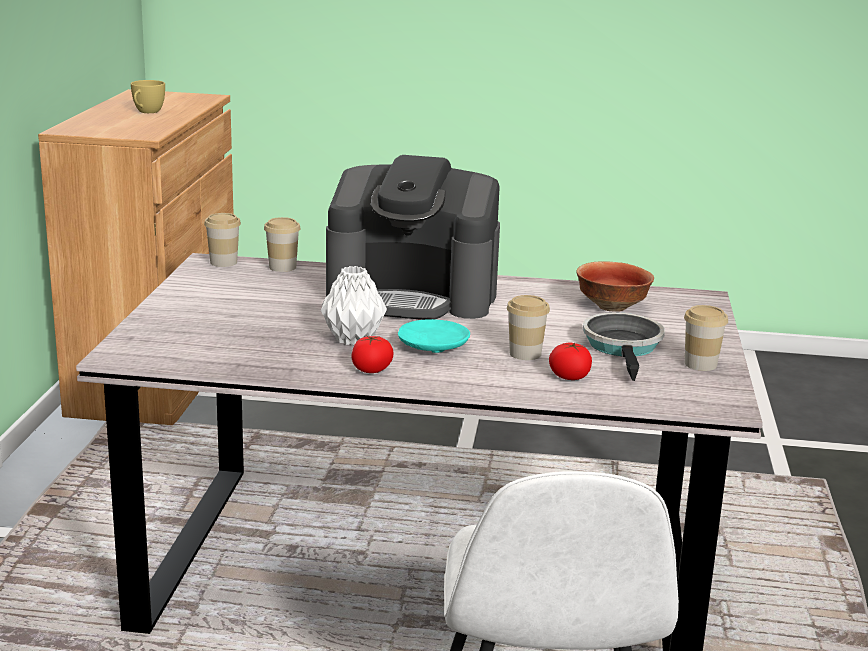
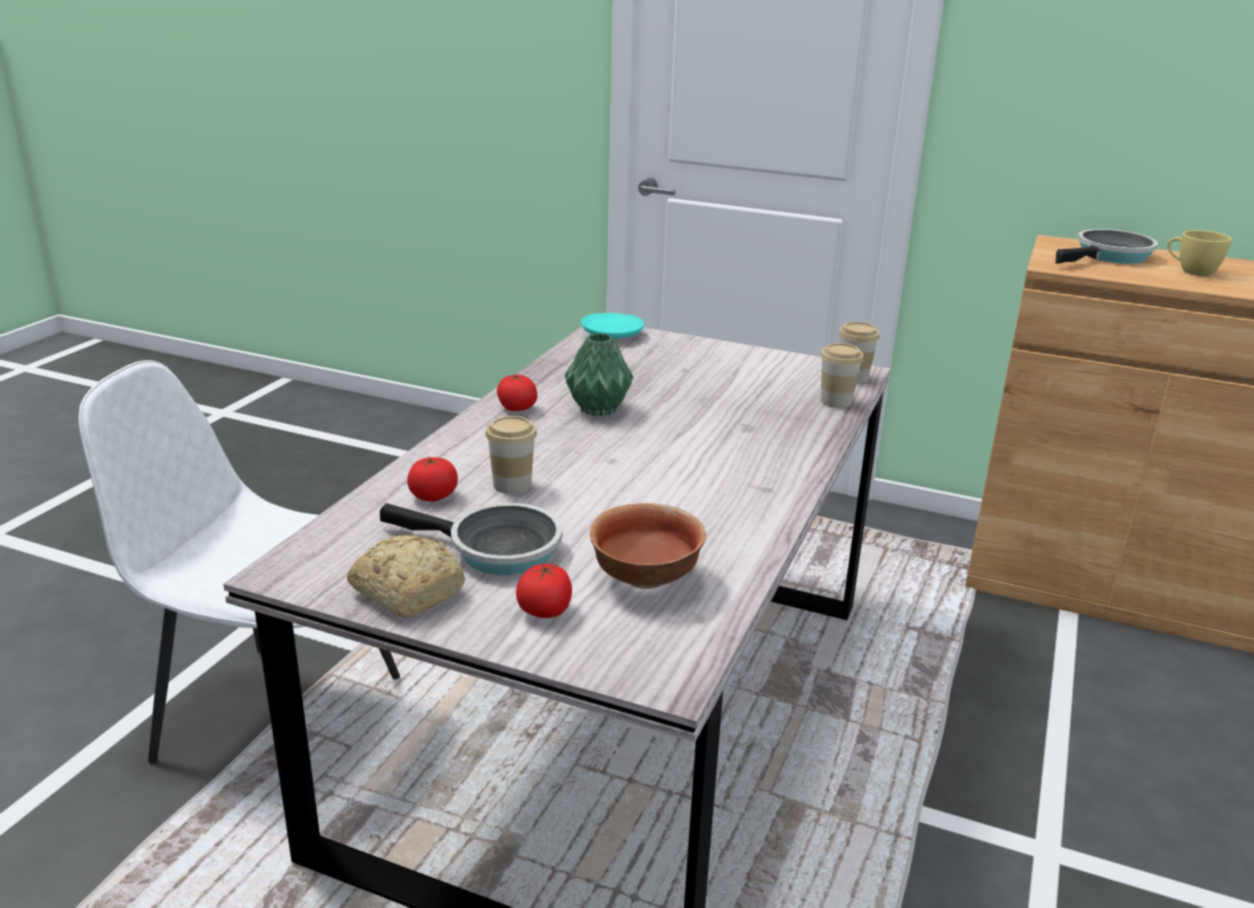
camera: 105 degrees right, 5 degrees up
(110, 123) = (1110, 256): none -> frying pan
(352, 339) = (599, 409): white vase -> green vase
(414, 295) = (726, 455): coffee machine -> none
(432, 346) = (561, 442): turquoise plate -> turquoise plate (612, 335)
(676, 327) = (544, 611): none -> tomato
(700, 364) = (407, 590): cup -> bread

